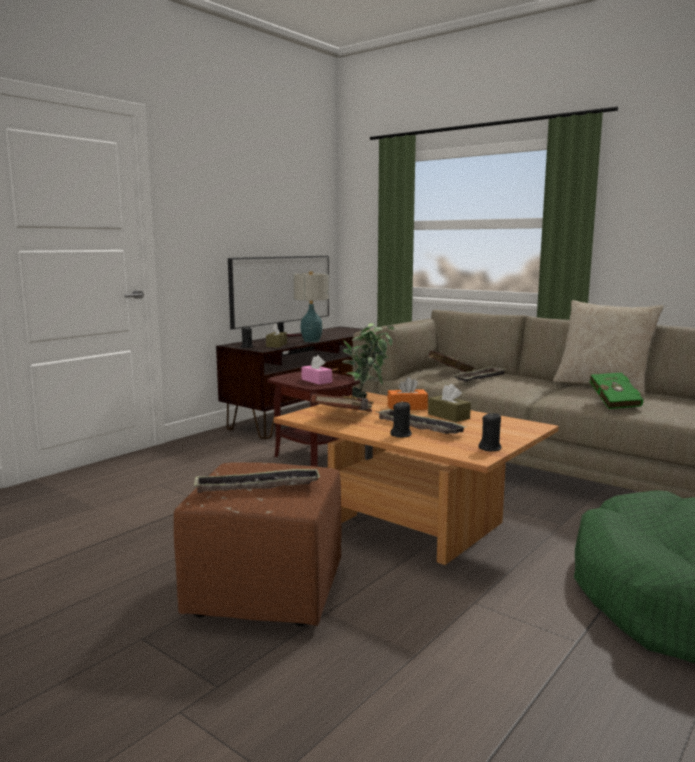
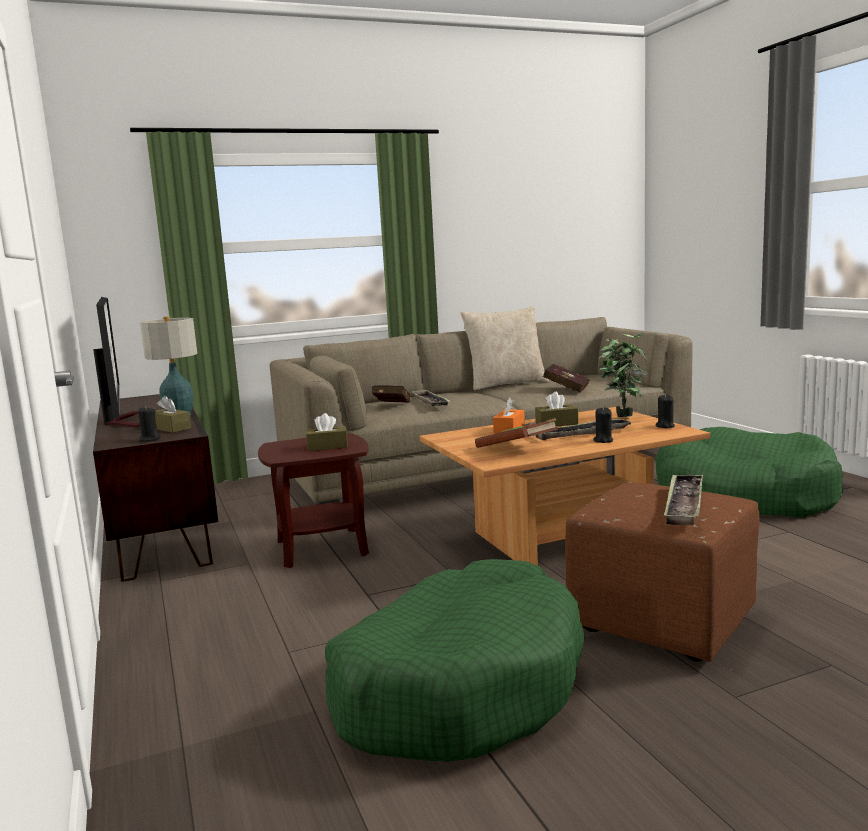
camera: 60 degrees left, 0 degrees up
(131, 536) = (458, 686): none -> green dog bed
(316, 381) = (327, 447): pink tissue box -> brown tissue box
(368, 398) = (455, 436): potted plant -> potted plant (622, 415)
(613, 403) = (564, 389): green book -> red book

